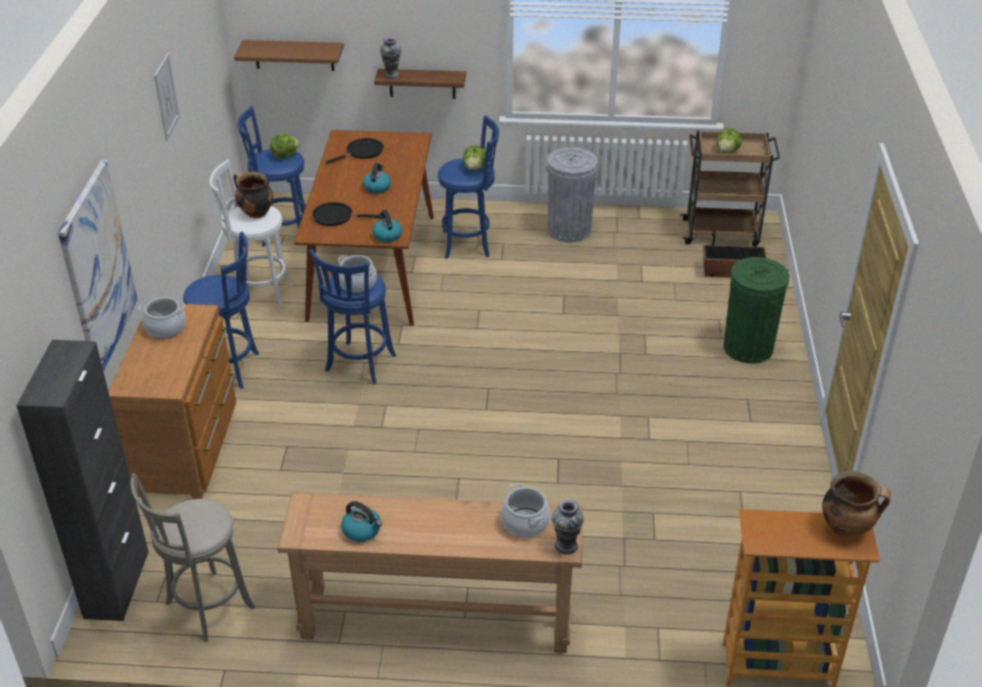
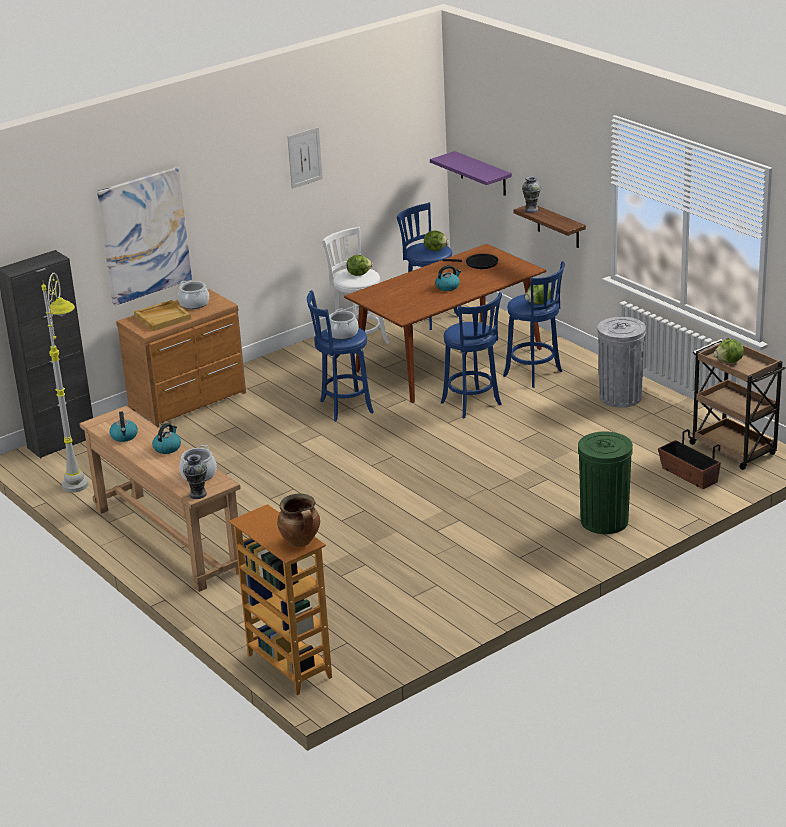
camera: 50 degrees right, 10 degrees down
(158, 362) = (163, 317): none -> beige tray
(206, 608) = (80, 474): grey stool -> grey floor lamp
(231, 368) = (274, 375): blue stool -> blue stool (473, 405)
(255, 213) = (359, 274): cooking pot -> lettuce
(294, 55) = (483, 174): brown shelf -> purple shelf
(336, 217) = (392, 292): black frying pan -> none
(387, 235) = (401, 314): kettle -> kettle (167, 448)

